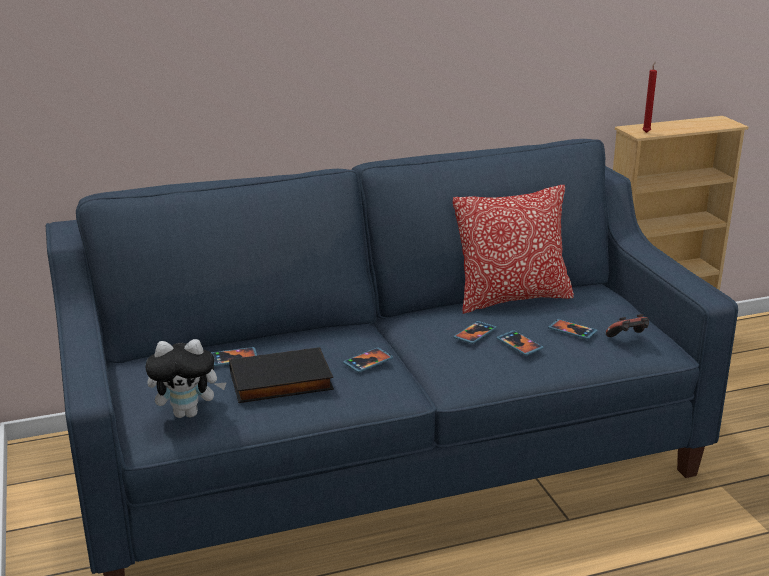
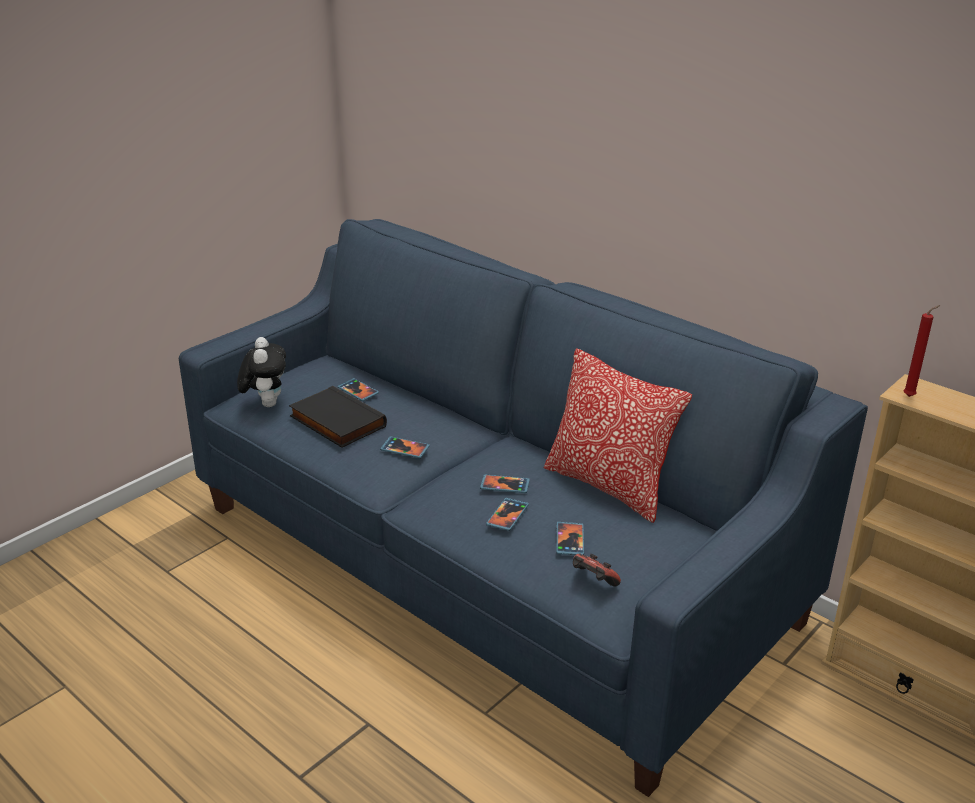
camera: 60 degrees right, 5 degrees up
(188, 413) = (266, 403): plush toy -> plush toy turned 150 degrees counterclockwise

